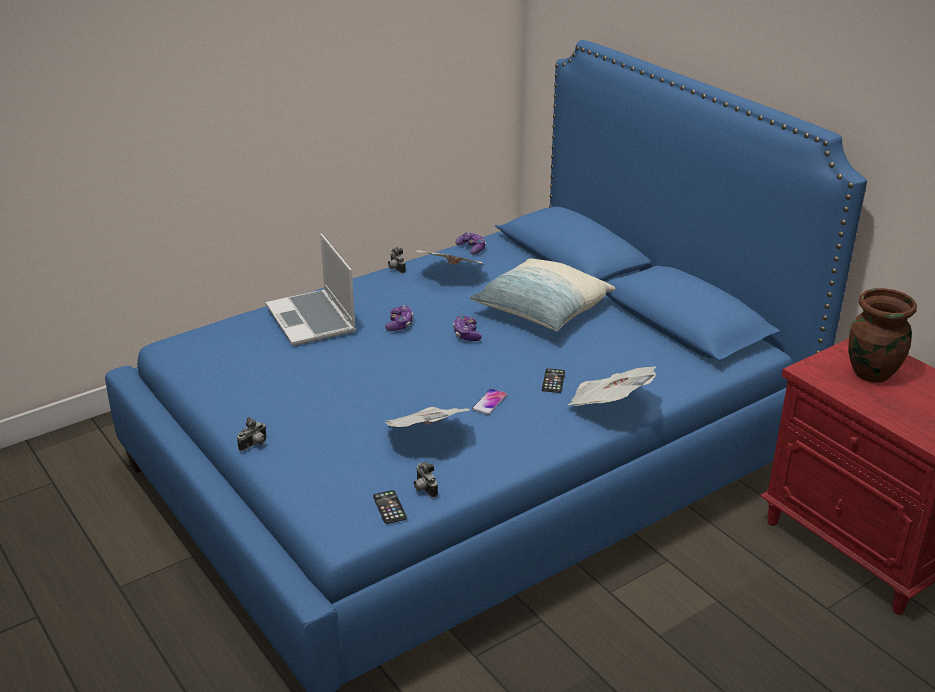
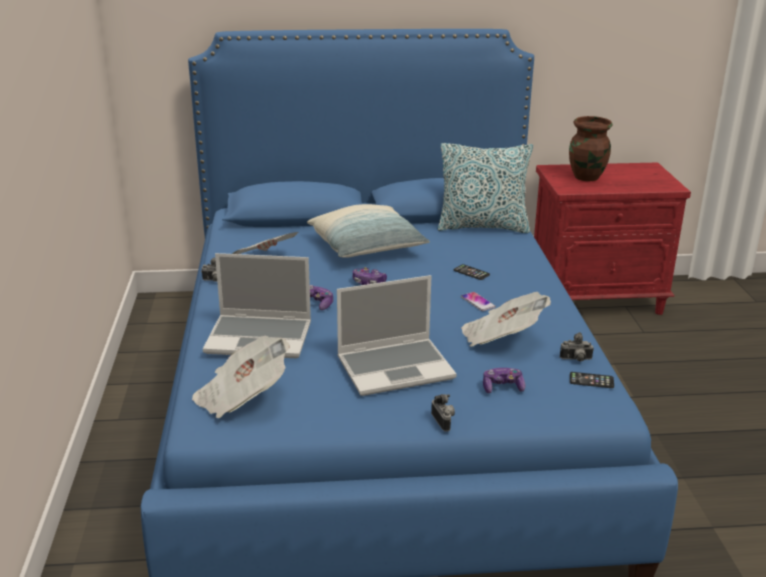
camera: 60 degrees left, 5 degrees down
(320, 395) = (396, 367): none -> laptop
(471, 248) = (229, 243): game controller -> game controller (502, 387)
(609, 405) = (522, 264): newspaper -> newspaper (242, 397)
(679, 356) = (482, 226): none -> pillow

